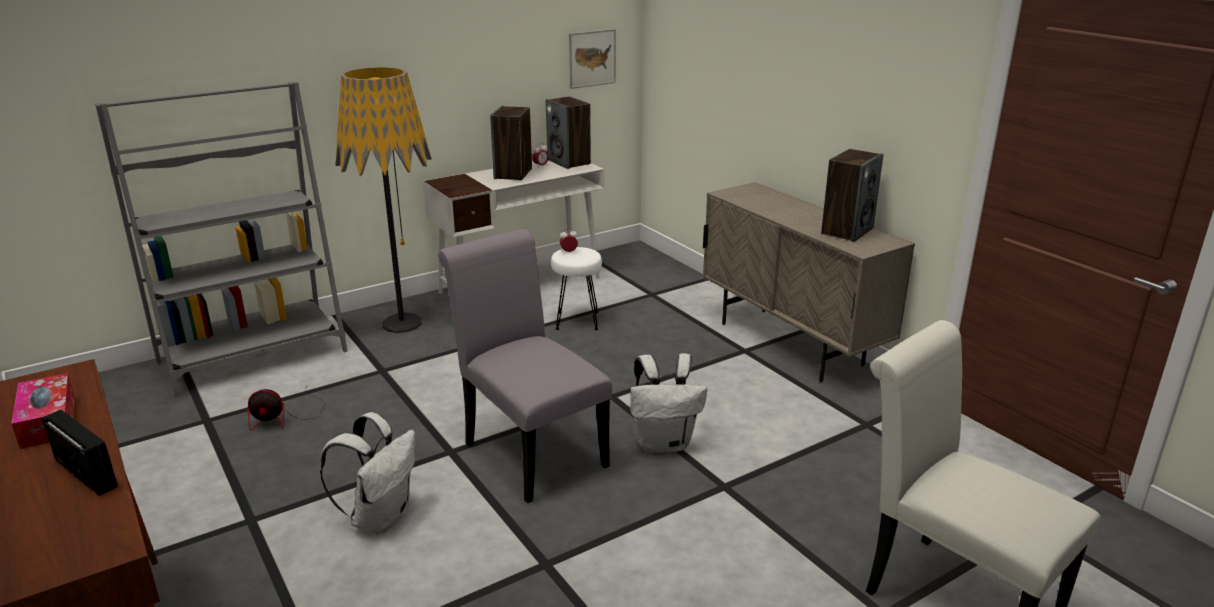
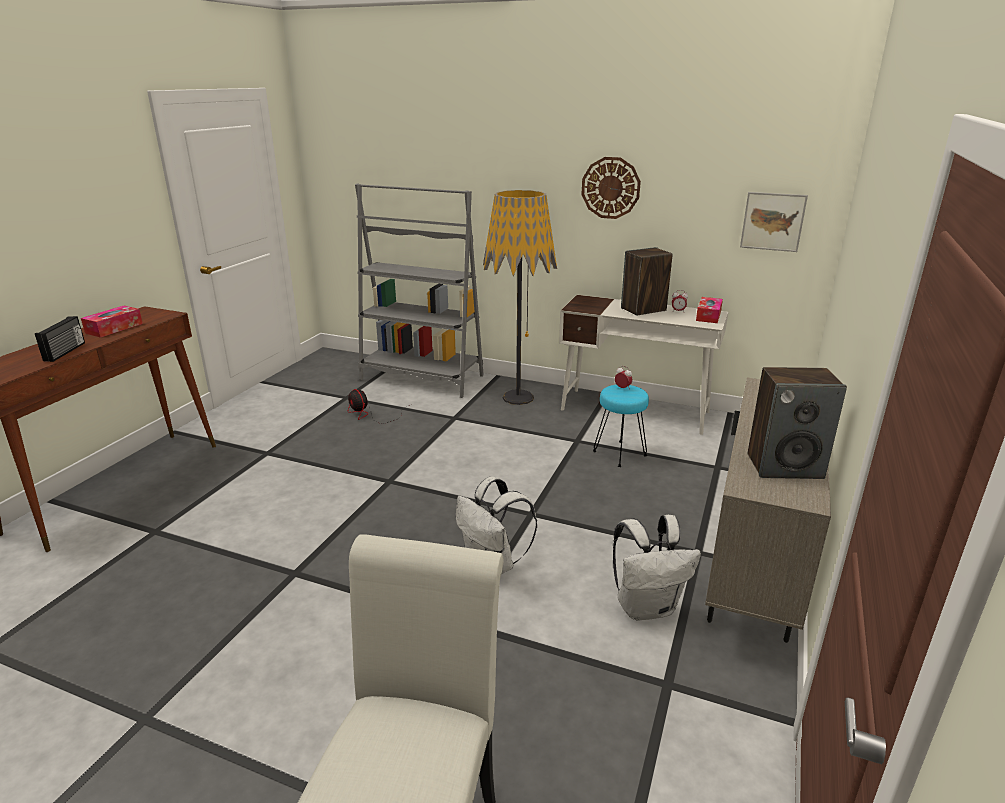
camera: 55 degrees right, 0 degrees up
(380, 517) = (299, 489): white backpack -> white backpack (647, 607)
(439, 50) = (610, 188): none -> wall clock
(529, 450) = (420, 509): grey chair -> none
(569, 162) = (708, 316): speaker -> tissue box
(577, 321) = (619, 454): white stool -> turquoise stool

